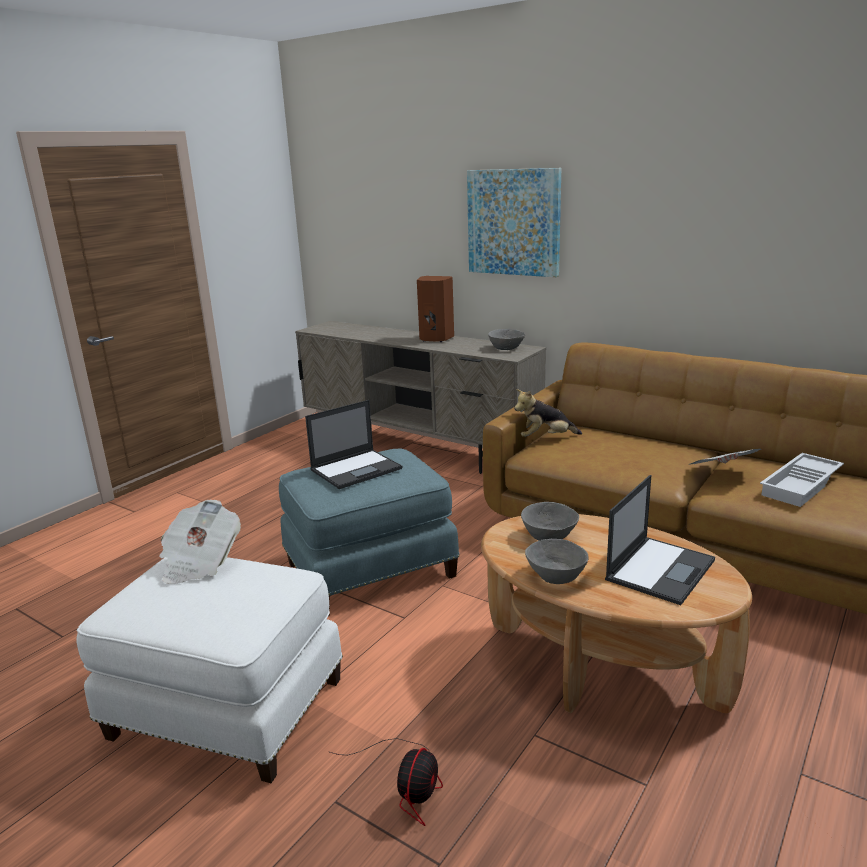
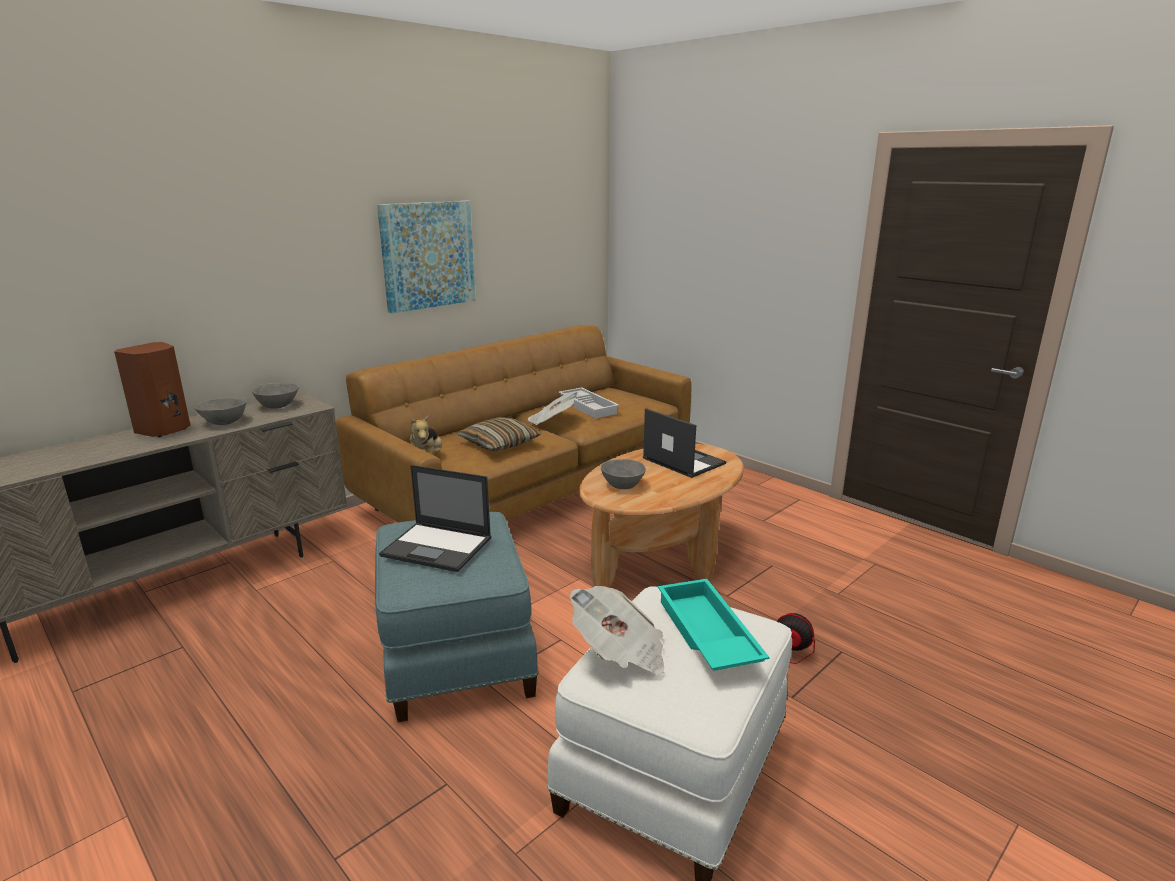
camera: 80 degrees left, 0 degrees up
(218, 600) = (705, 634): none -> turquoise tray
(357, 469) = (438, 547): laptop -> laptop turned 135 degrees clockwise
(514, 222) = (234, 259): picture -> picture (427, 255)
(556, 576) = (682, 491): grey bowl -> grey bowl (225, 421)
(616, 458) = (499, 443): none -> pillow

